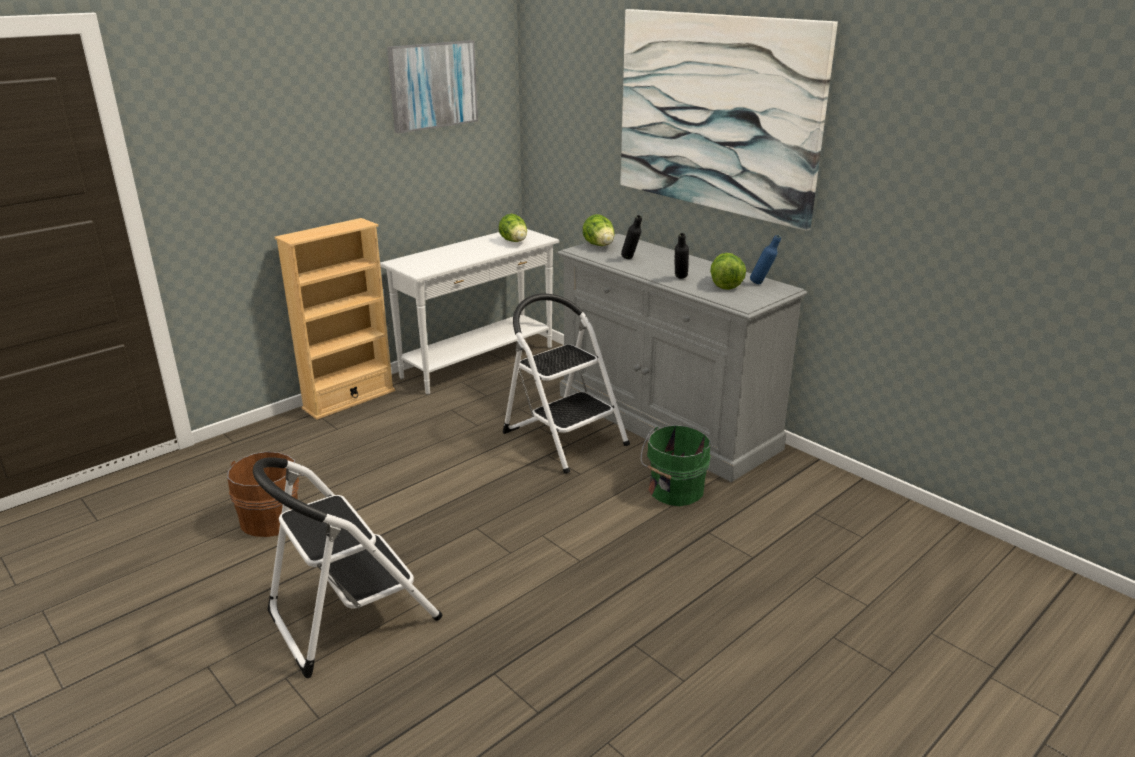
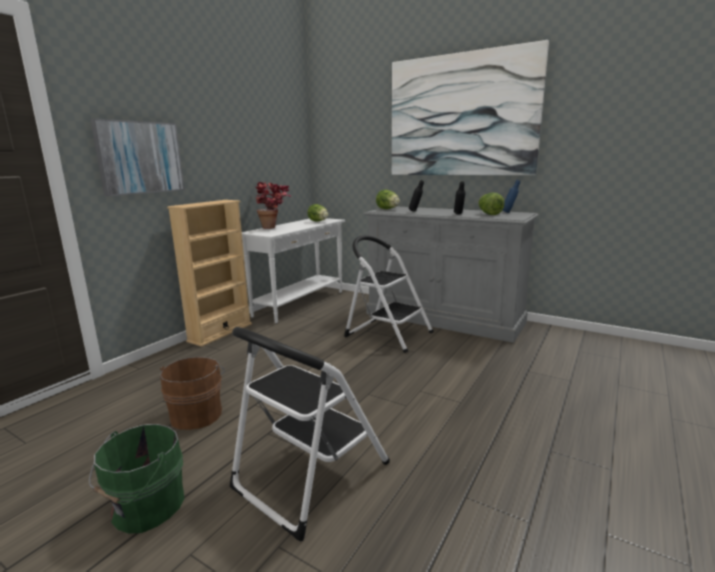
camera: 15 degrees left, 10 degrees down
(433, 85) = (264, 117): picture -> picture (140, 158)
(438, 254) = (274, 228): none -> potted plant
(674, 491) = (483, 352): green bucket -> green bucket (145, 508)

